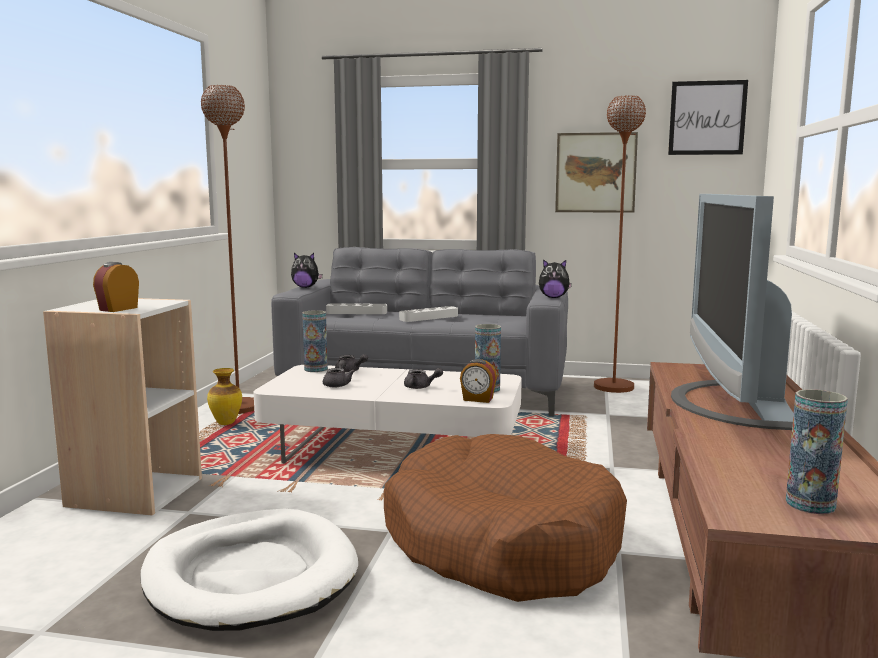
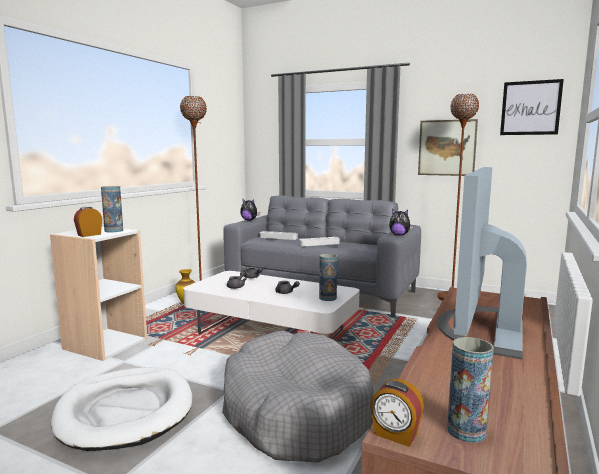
camera: 15 degrees right, 0 degrees up
(316, 369) = (233, 274): vase -> vase (114, 231)
(478, 399) = (315, 305): alarm clock -> alarm clock (395, 435)
(501, 542) = (295, 410): brown dog bed -> grey dog bed

